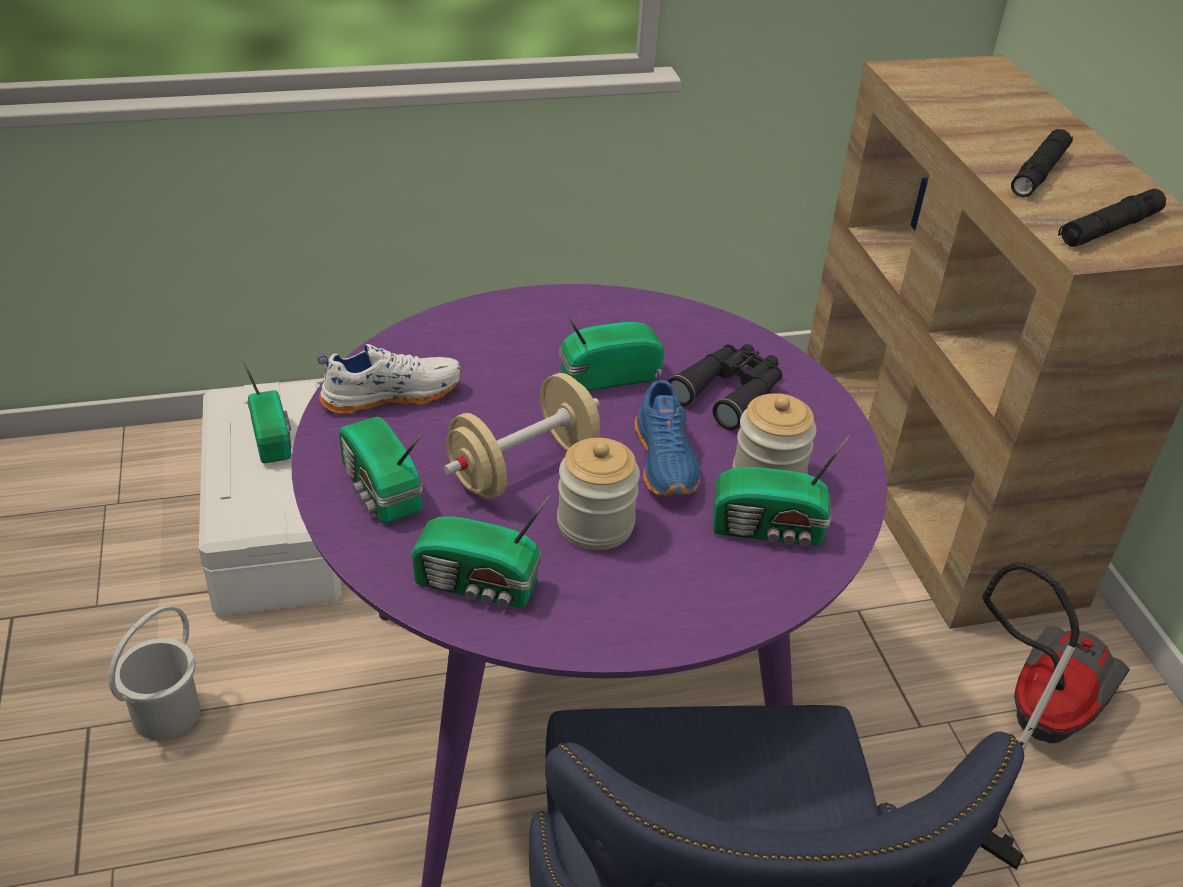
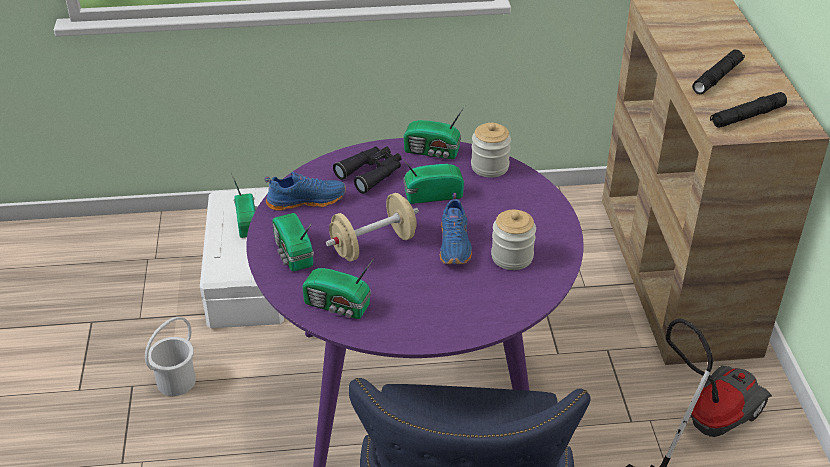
camera: 10 degrees right, 0 degrees up
(391, 394) = (306, 200): white shoe -> blue shoe
(595, 524) = (407, 278): jar -> jar (489, 167)
(730, 392) = (502, 207): black binoculars -> black binoculars (371, 173)
(770, 529) = (505, 286): radio -> radio (433, 152)

